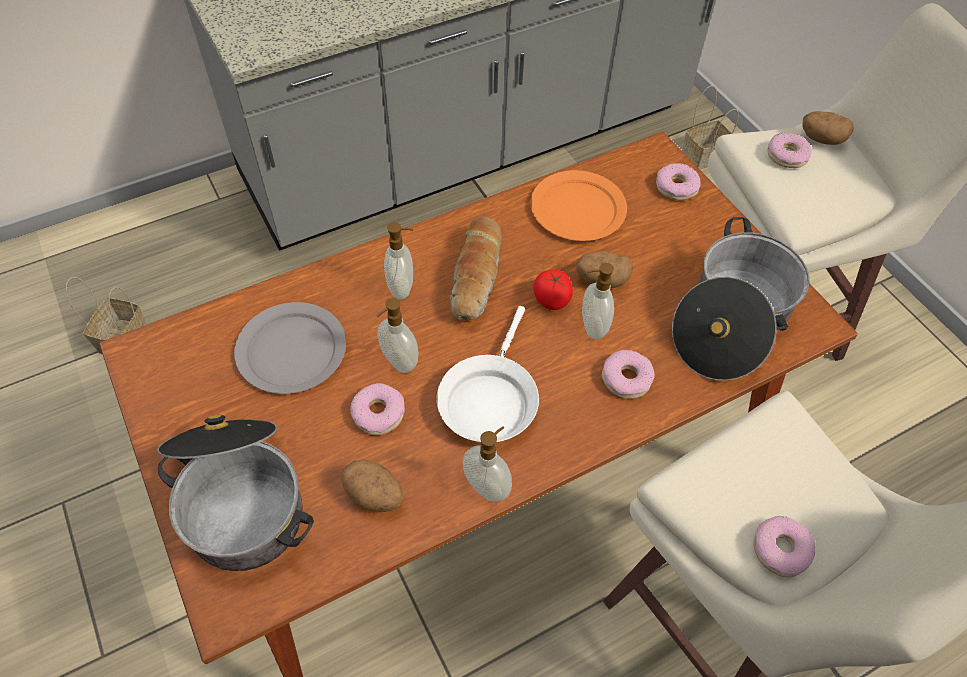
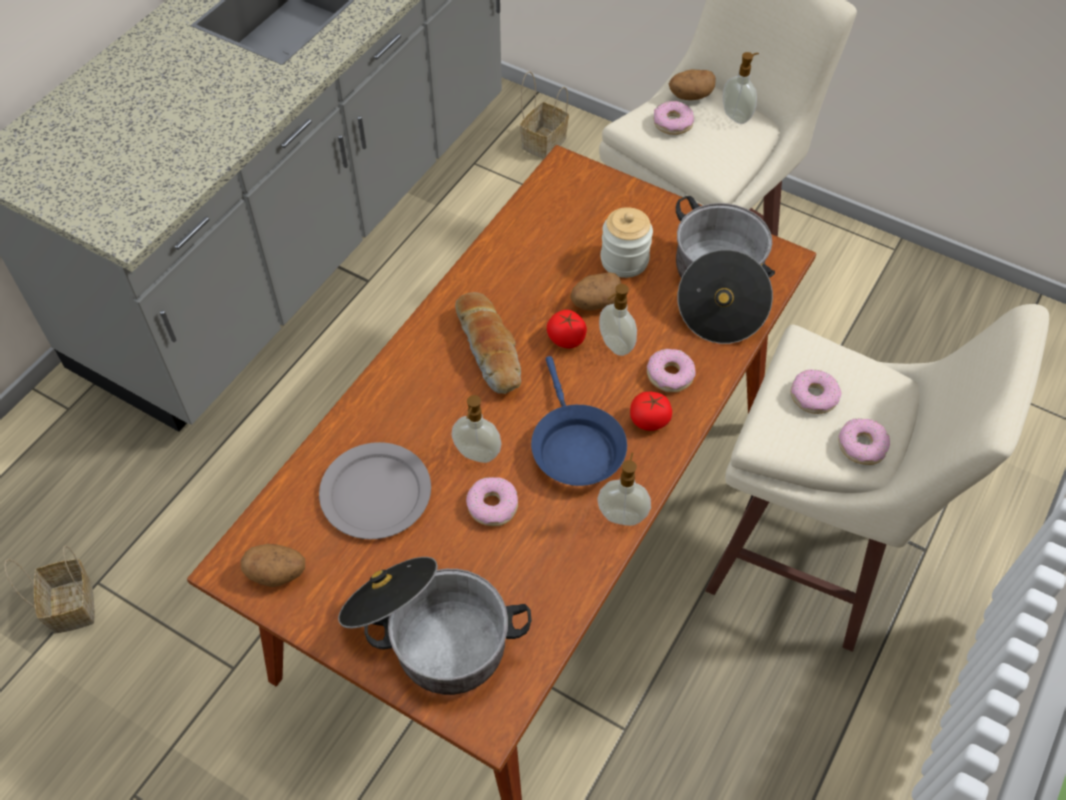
camera: 30 degrees left, 0 degrees up
(375, 495) = (539, 571): potato -> potato (277, 573)
(402, 287) = (431, 390): soap dispenser -> soap dispenser (737, 116)
(489, 399) = (574, 447): white frying pan -> blue frying pan
(576, 410) = (649, 420): none -> tomato
(578, 209) = (533, 249): orange plate -> none
(655, 255) = (624, 260): none -> jar
(676, 187) = (601, 191): donut -> donut (814, 396)

